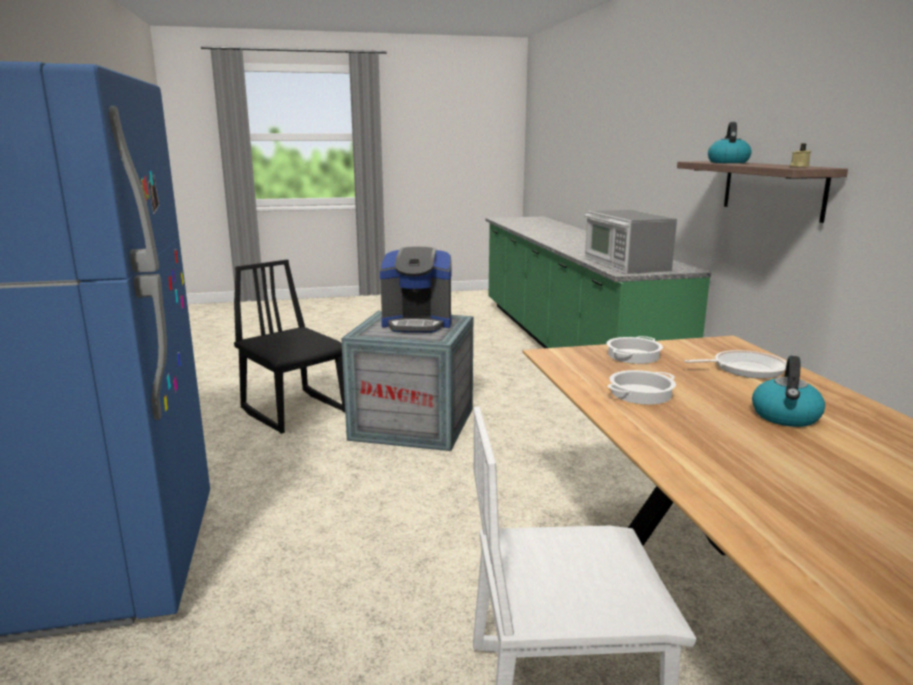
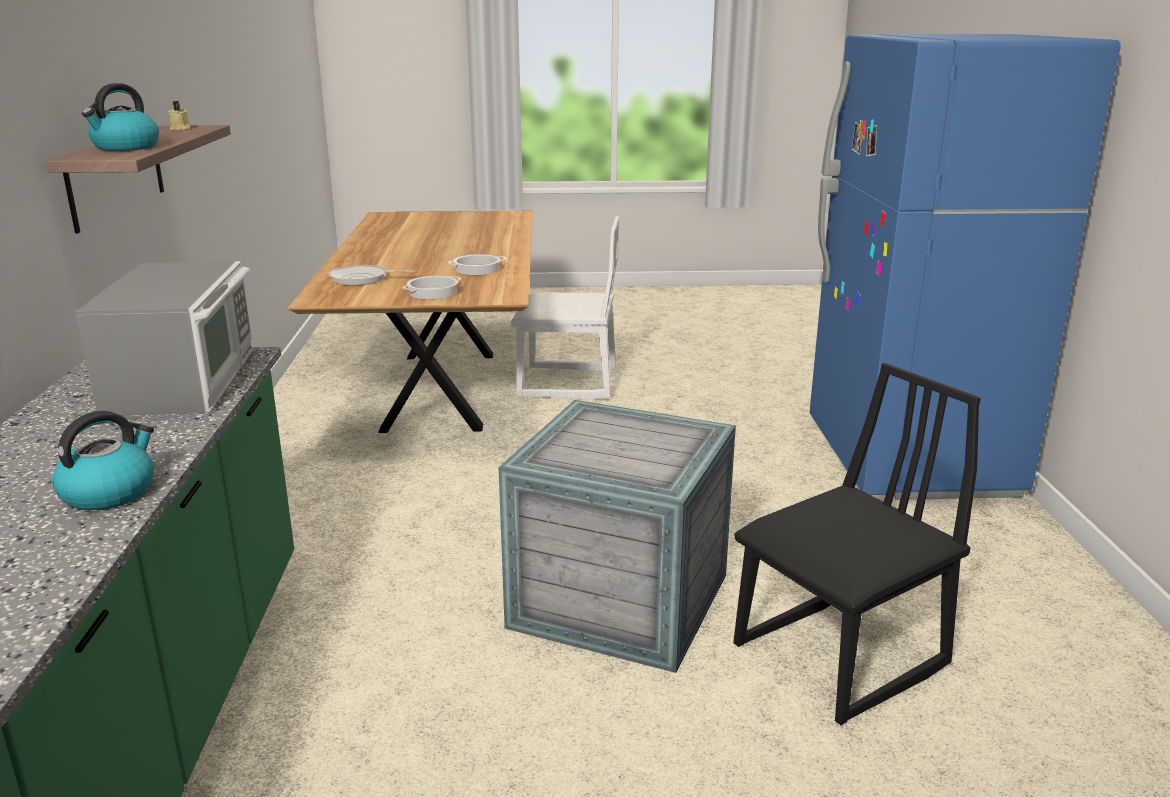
camera: 170 degrees left, 5 degrees up
(295, 411) = (841, 657): black chair -> black chair turned 90 degrees counterclockwise
(417, 323) = (610, 450): coffee machine -> none
(786, 417) = (409, 256): kettle -> kettle (109, 492)

